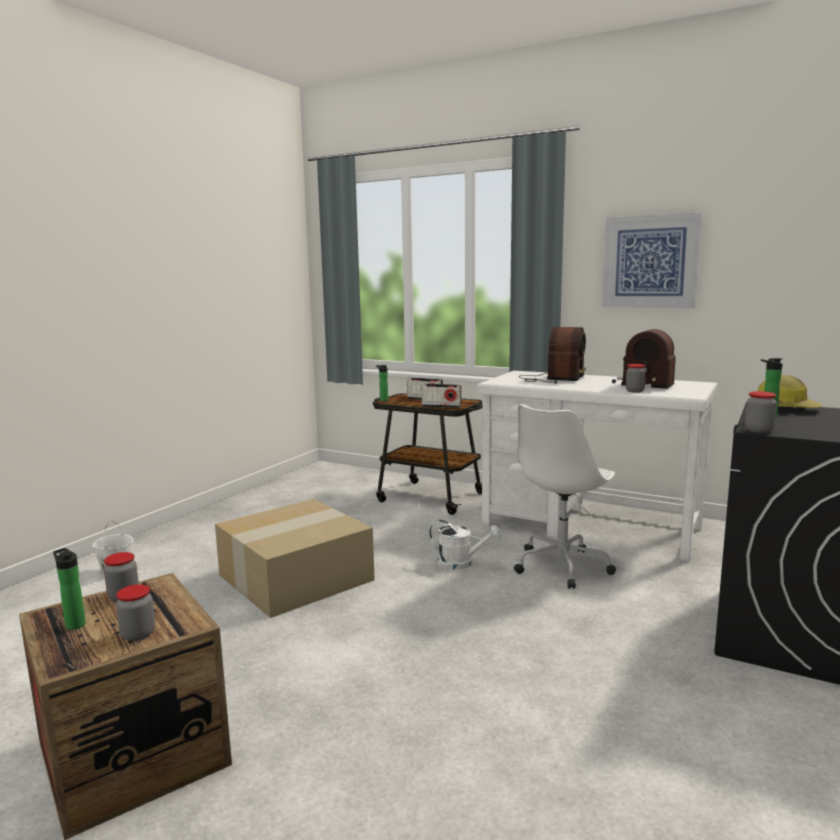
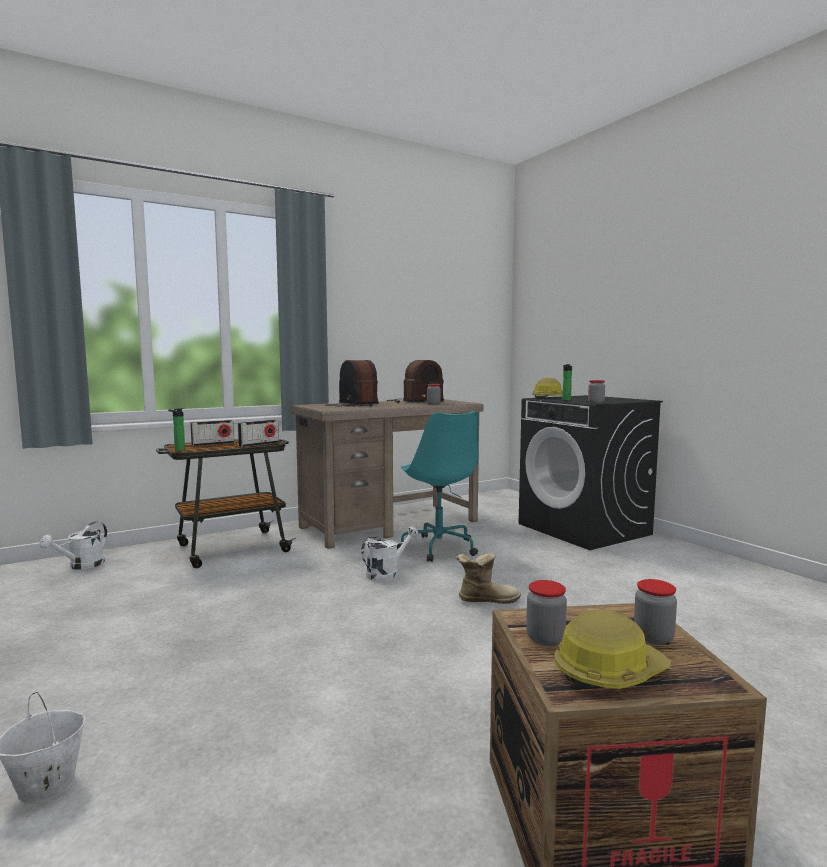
camera: 60 degrees left, 5 degrees down
(74, 624) = (608, 671): bottle -> hard hat
(296, 576) = (301, 645): cardboard box -> none
(344, 476) = (81, 566): none -> white watering can
(460, 624) = (486, 599): none -> boot
(560, 567) = (440, 549): white office chair -> turquoise office chair
(591, 526) = (389, 524): white desk -> brown desk
(650, 262) = (381, 312): picture -> none

